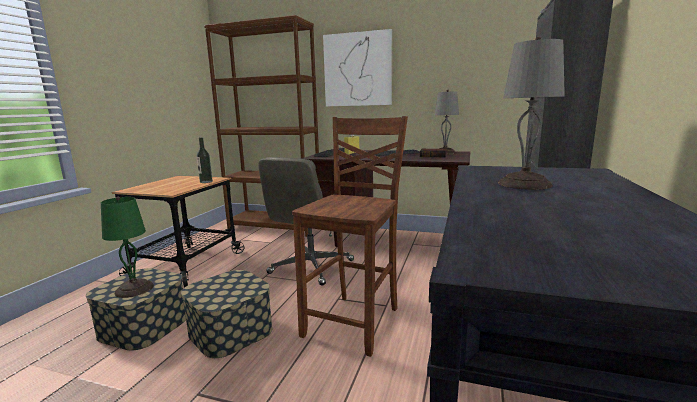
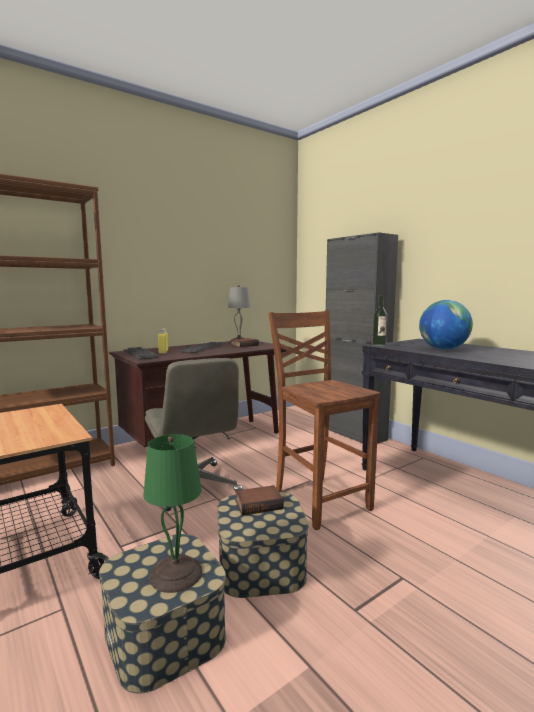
camera: 55 degrees left, 5 degrees down
(206, 182) = (52, 415): bottle -> bottle (379, 345)
(240, 283) = (259, 504): none -> book
(358, 70) = (140, 258): picture -> none
(525, 184) = (443, 349): grey table lamp -> globe

